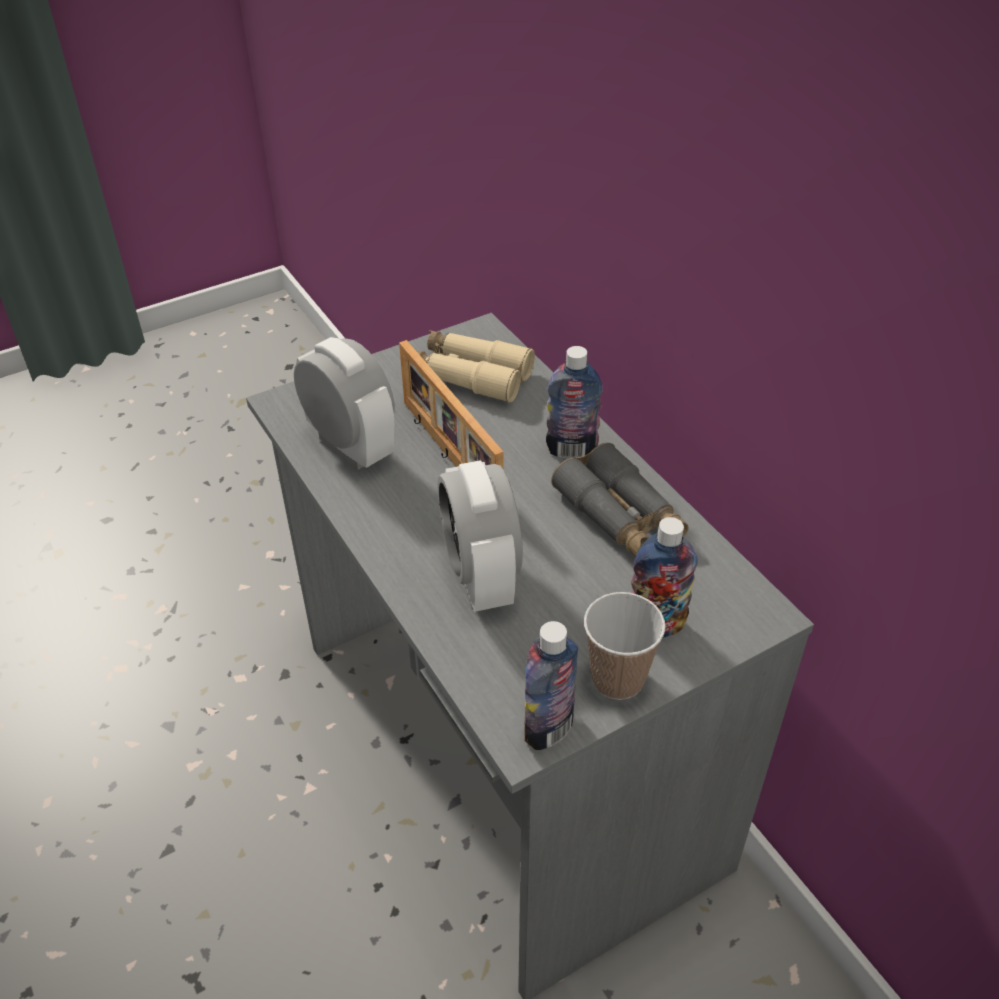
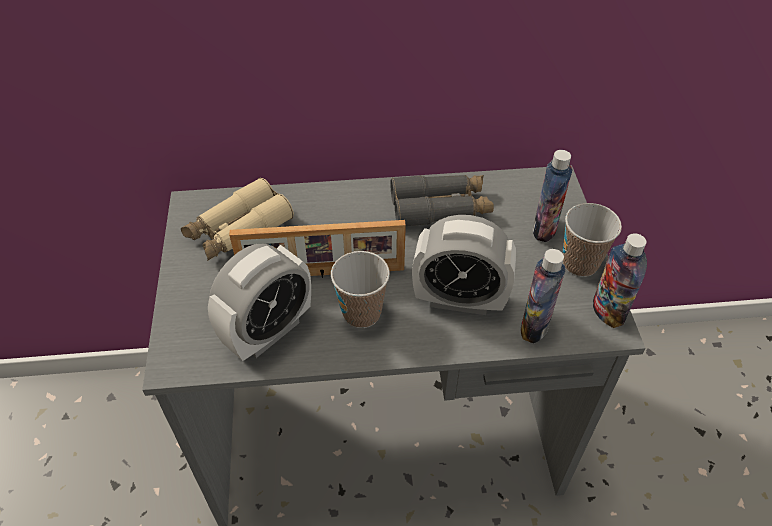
camera: 65 degrees left, 5 degrees up
(350, 447) = (268, 331): alarm clock -> alarm clock turned 150 degrees clockwise
(412, 504) = (361, 313): none -> cup
(571, 450) = (362, 206): bottle -> bottle (534, 327)

